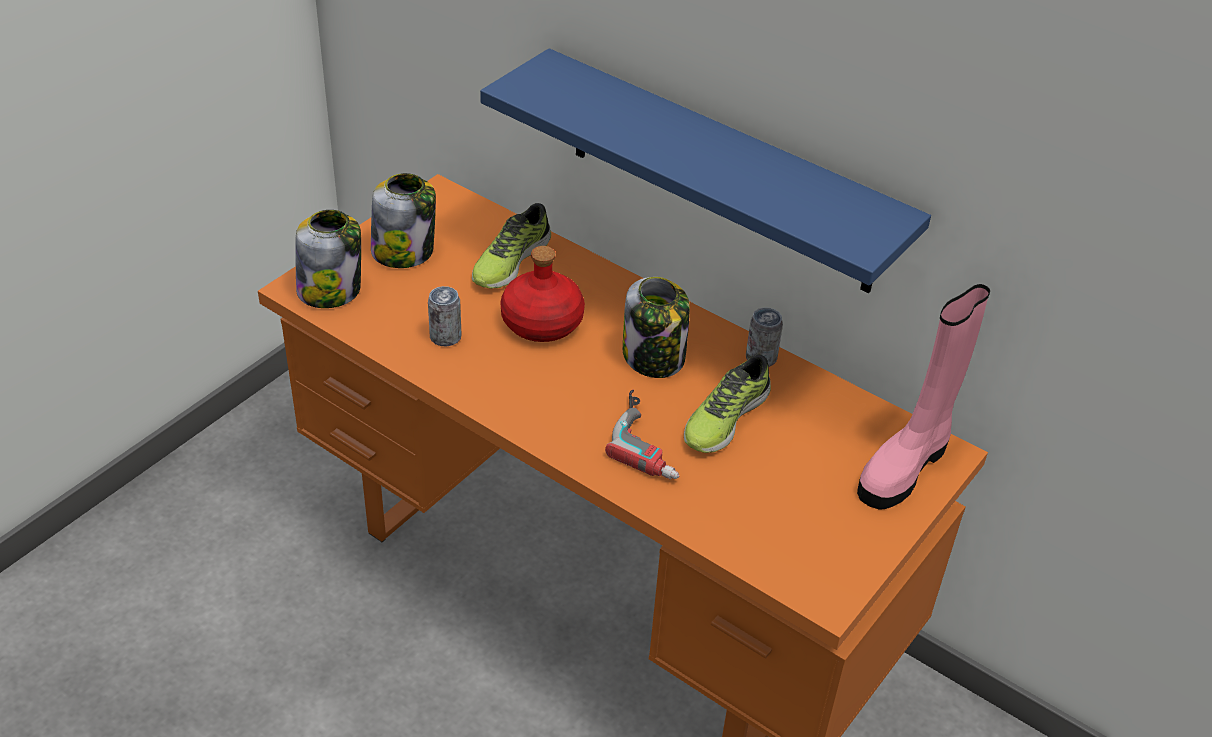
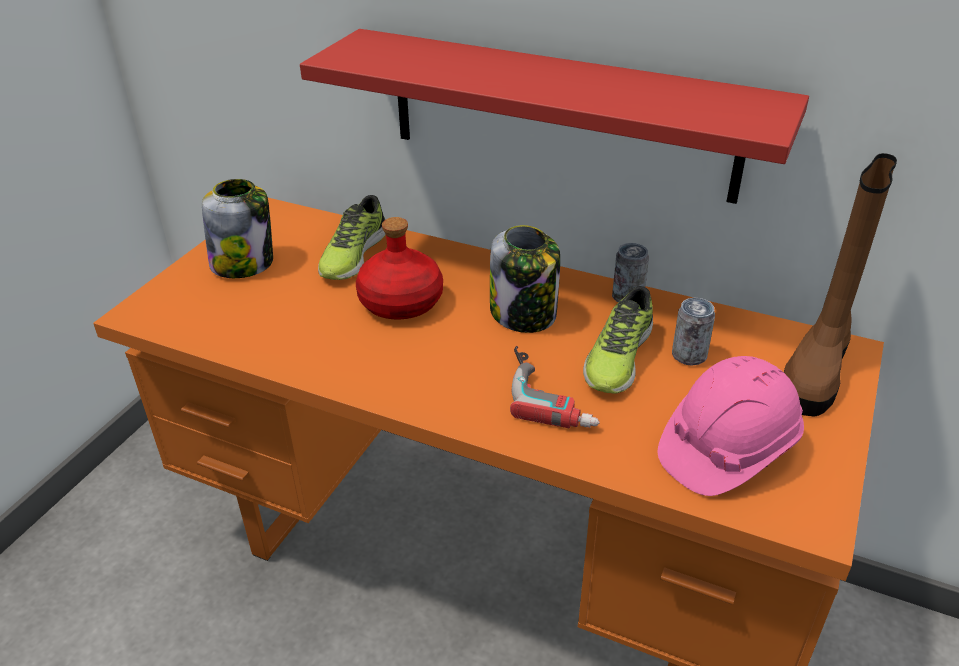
camera: 10 degrees left, 5 degrees down
(331, 290) = (173, 309): jar -> none
(445, 337) = (305, 332): can -> can (689, 356)
(721, 173) = (560, 115): blue shelf -> red shelf
(784, 521) = (726, 448): none -> pink hard hat
(905, 467) = (816, 370): pink boot -> brown boot

